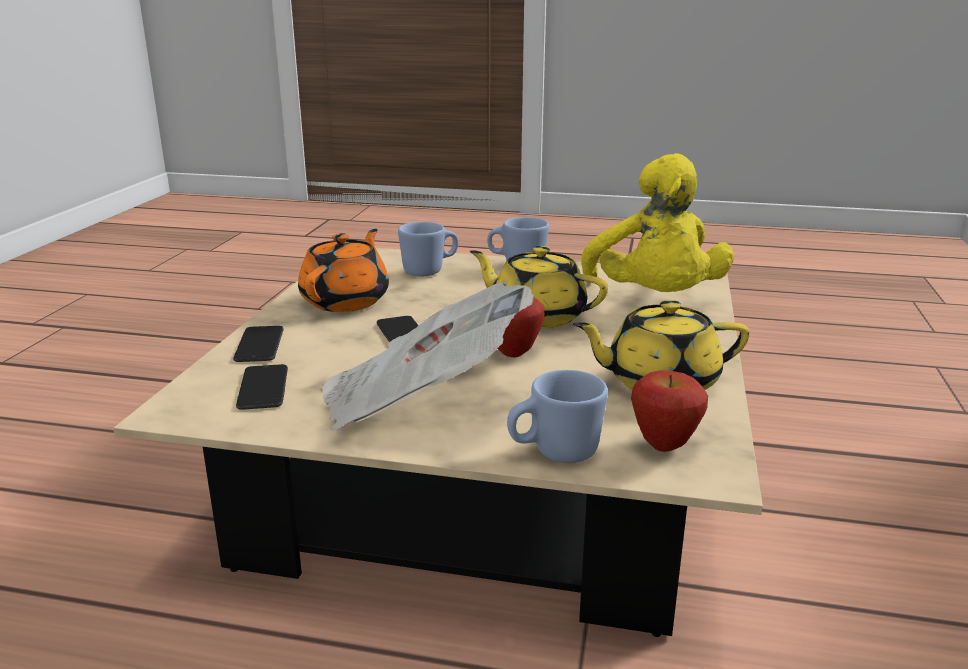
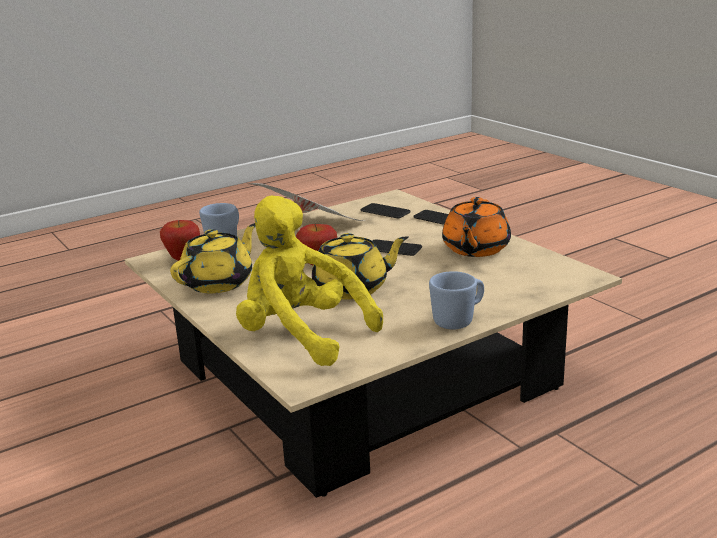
camera: 135 degrees right, 0 degrees up
(346, 300) = (475, 249): orange teapot -> orange teapot turned 45 degrees clockwise
(430, 271) = (498, 287): blue mug -> none

